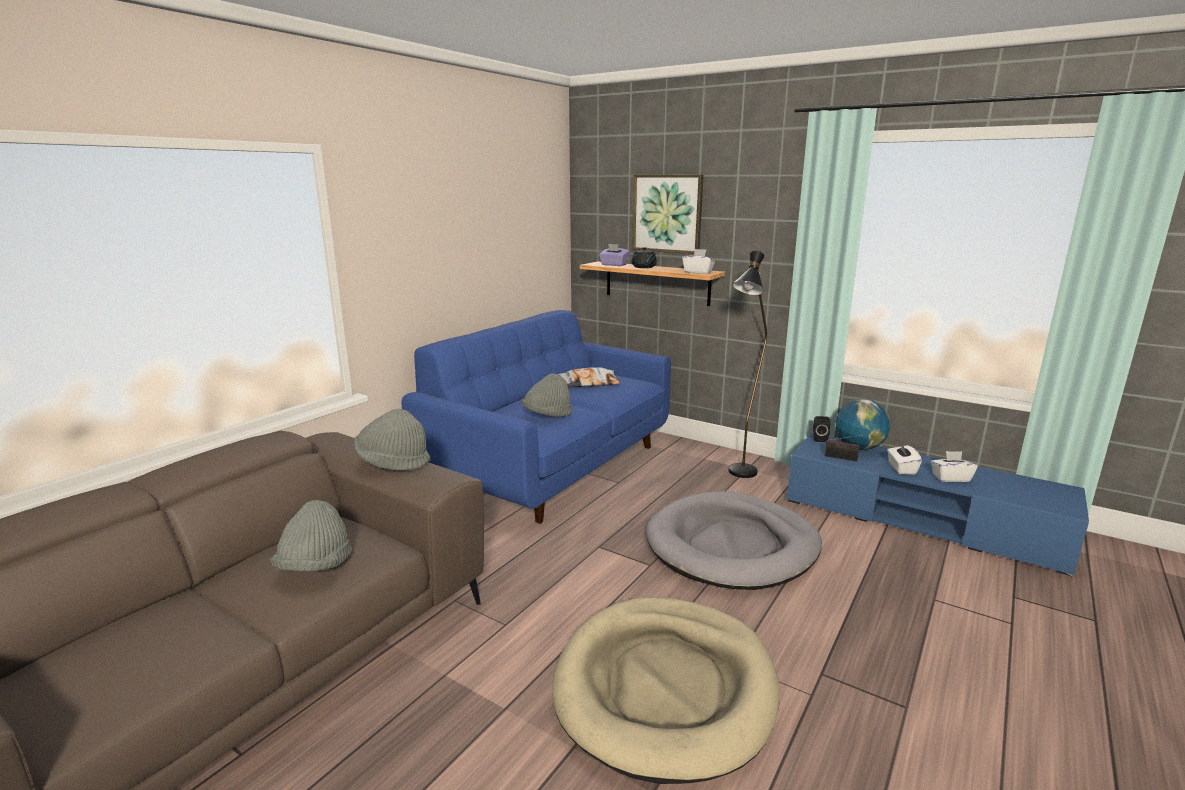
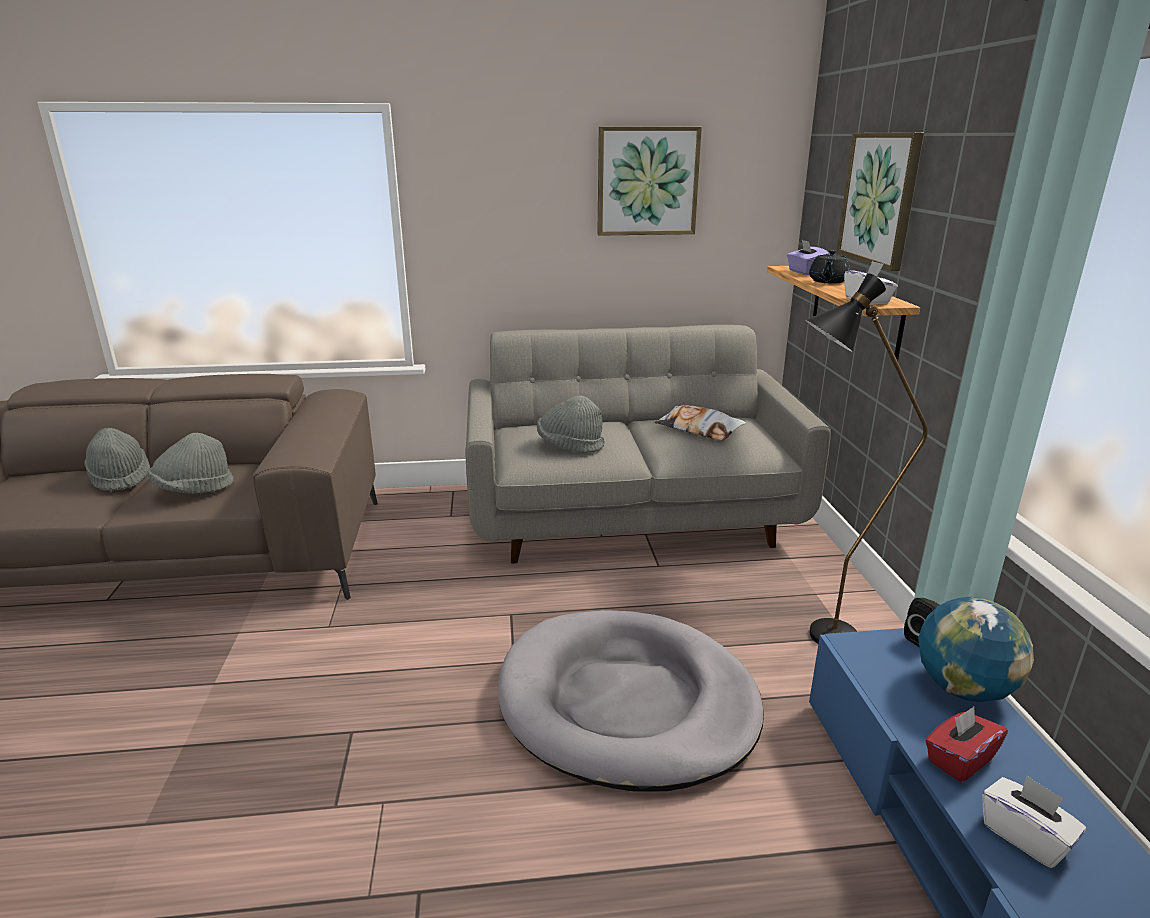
camera: 50 degrees right, 5 degrees up
(393, 463) = (312, 430): grey hat -> grey hat (120, 478)
(497, 210) = (647, 181): none -> picture
(552, 466) = (631, 516): blue sofa -> grey sofa
(665, 688) = (302, 767): beige dog bed -> none
(842, 458) = (889, 684): radio -> none
(901, 468) = (959, 759): white tissue box -> red tissue box

